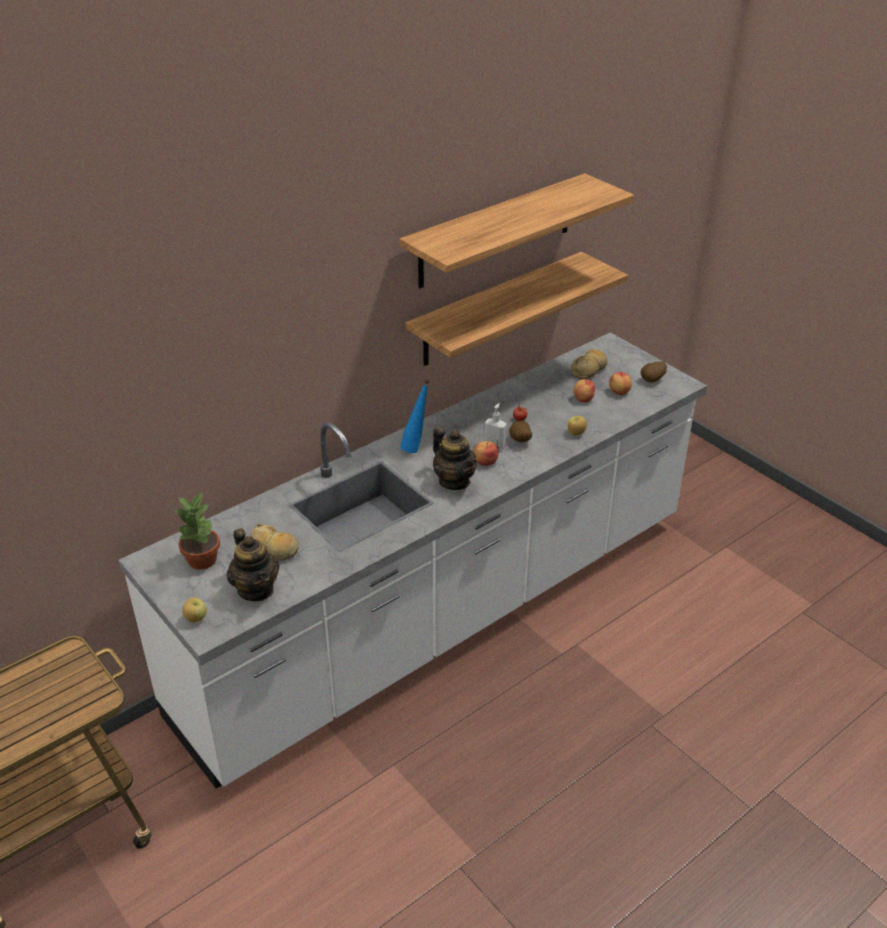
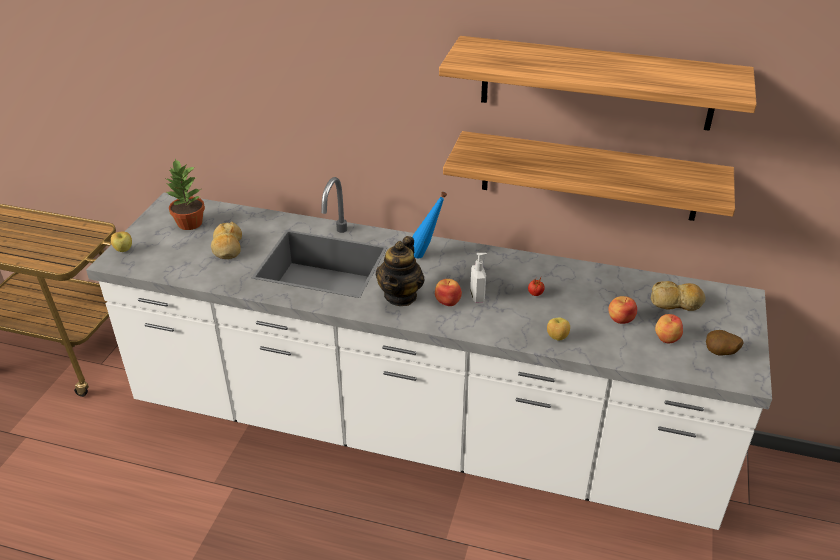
camera: 55 degrees right, 0 degrees up
(256, 589) = (174, 260): teapot -> none
(519, 441) = (502, 308): potato -> none

